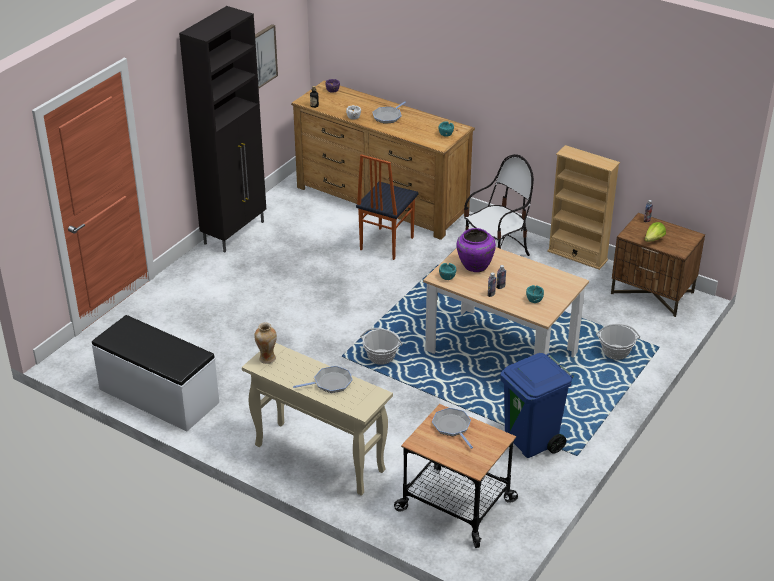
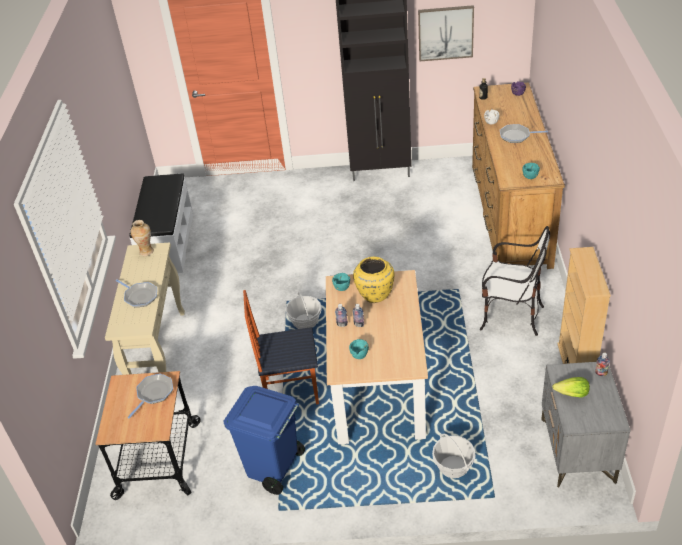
camera: 60 degrees right, 5 degrees up
(385, 243) = (454, 247): chair -> chair (291, 390)
(474, 265) = (375, 294): purple vase -> yellow vase
(652, 293) = (577, 451): brown nightstand -> grey nightstand

